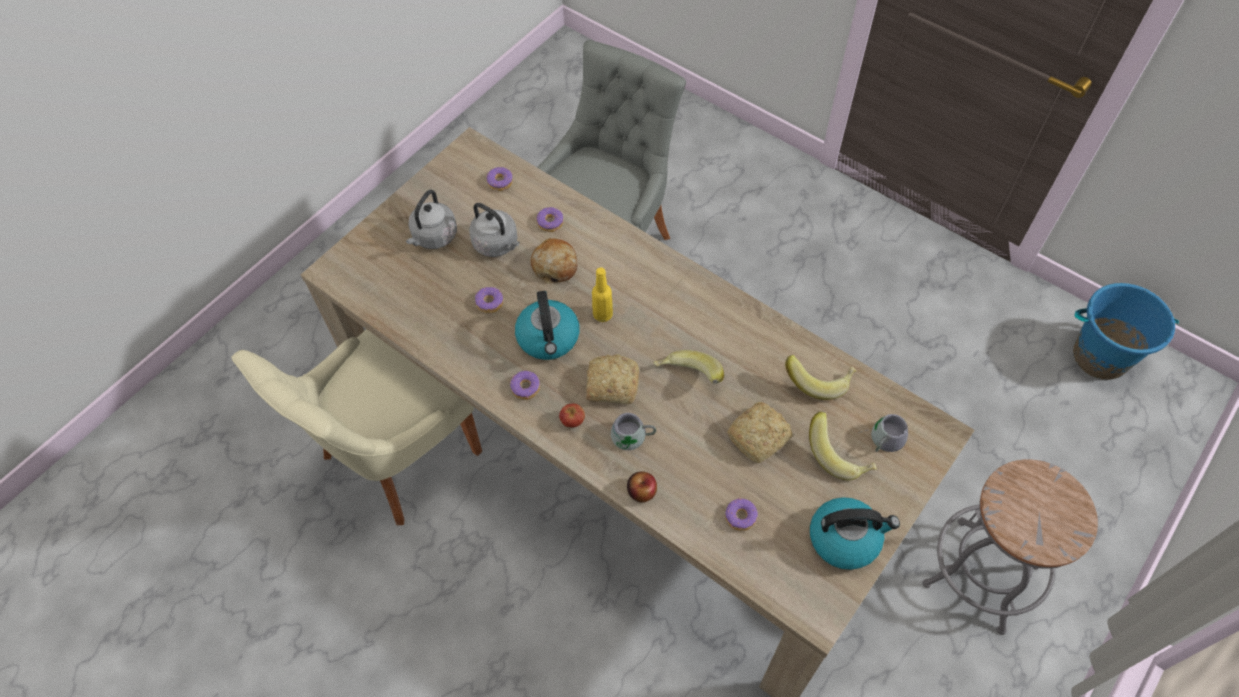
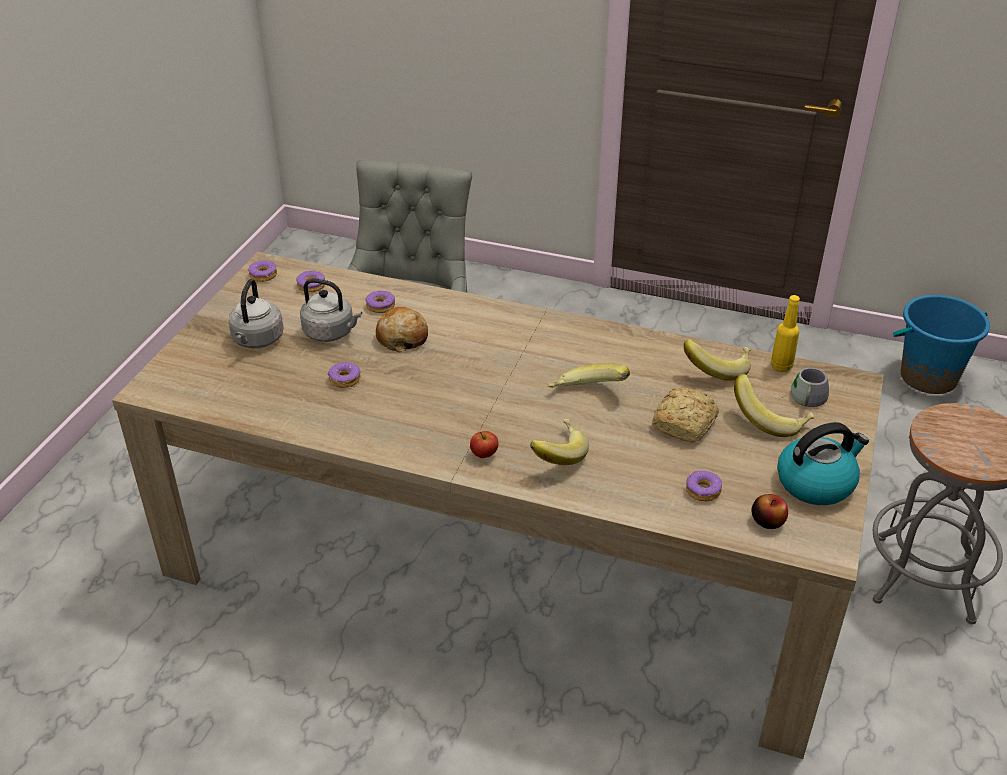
camera: 20 degrees left, 20 degrees down
(396, 457) = (240, 636): beige chair -> none
(525, 388) = (418, 439): donut -> donut (263, 275)
(549, 338) = (424, 394): kettle -> none
(603, 314) = (472, 364): yellow bottle -> yellow bottle (781, 366)
(611, 384) = (509, 416): bread -> none
(633, 439) = (556, 455): grey mug -> banana
(642, 491) = (589, 494): apple -> apple (767, 521)

